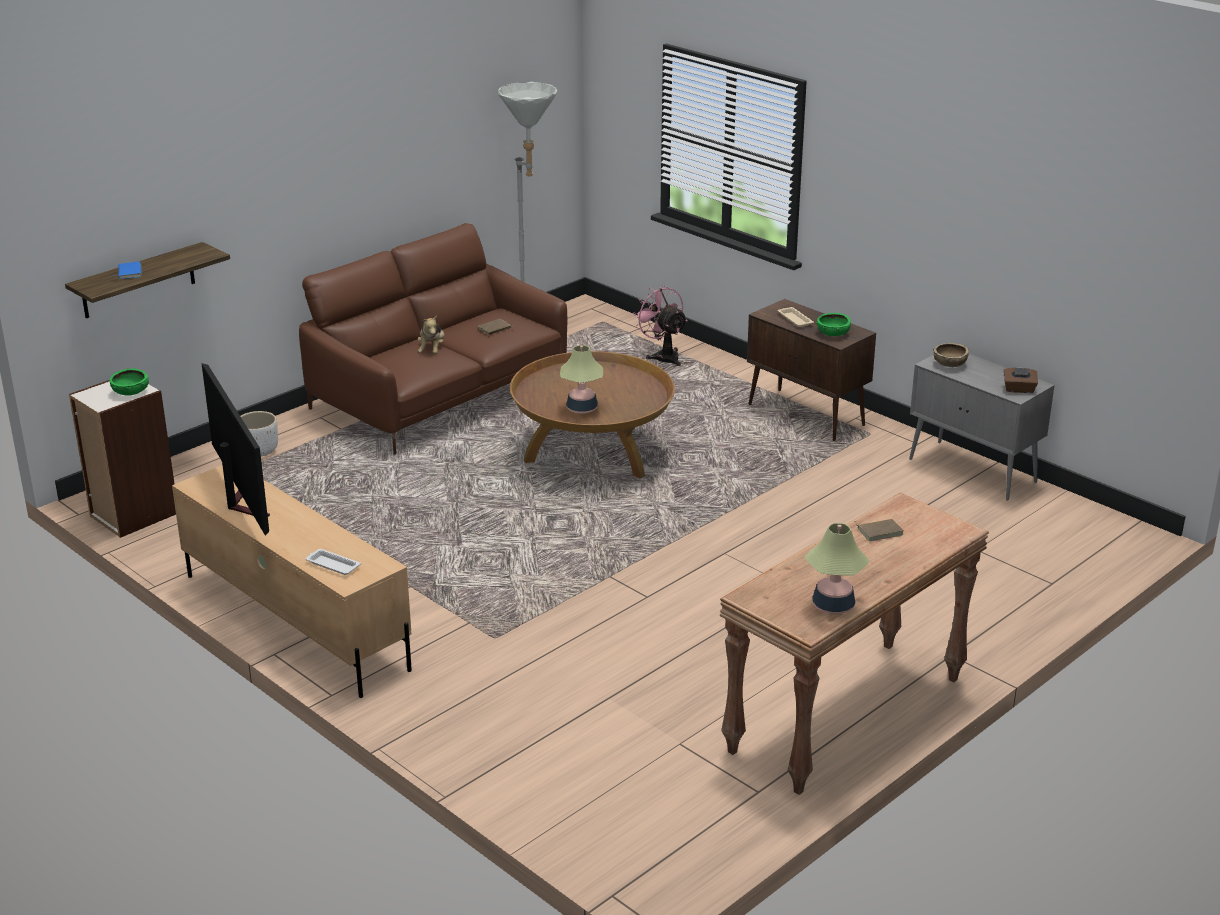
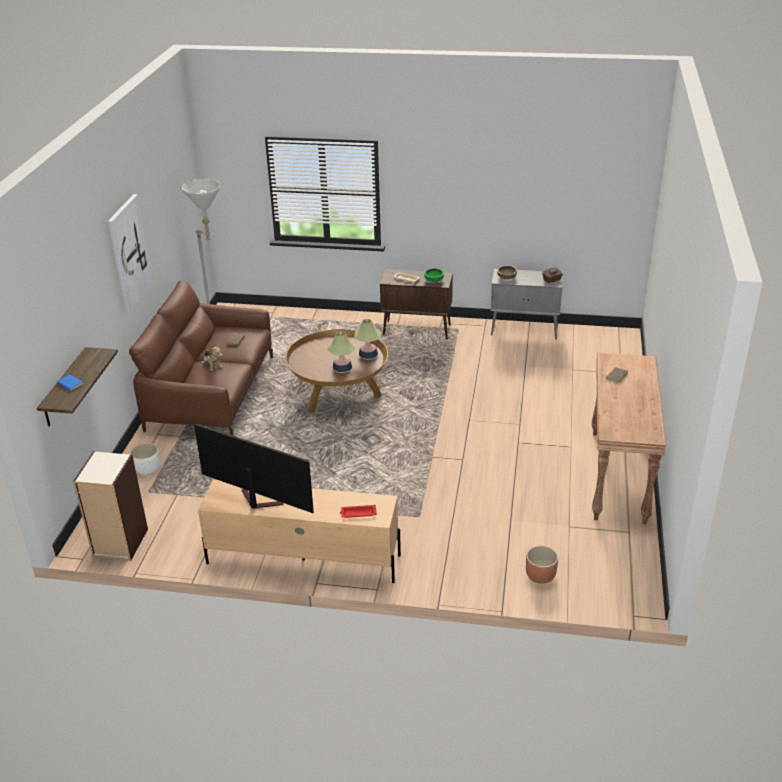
camera: 35 degrees left, 5 degrees up
(130, 392) = (113, 463): green bowl -> none
(332, 565) = (358, 513): white tray -> red tray
(349, 146) = (128, 253): none -> picture
(553, 782) = (540, 576): none -> brown planter
(663, 356) = (306, 324): pink fan -> none
(833, 605) = (648, 421): table lamp -> table lamp (368, 356)

